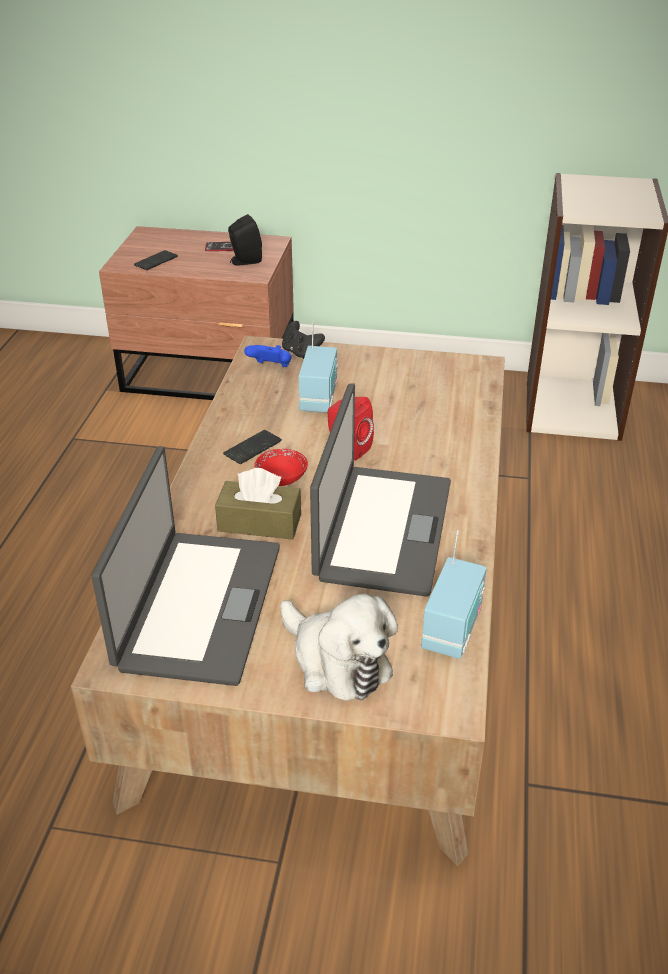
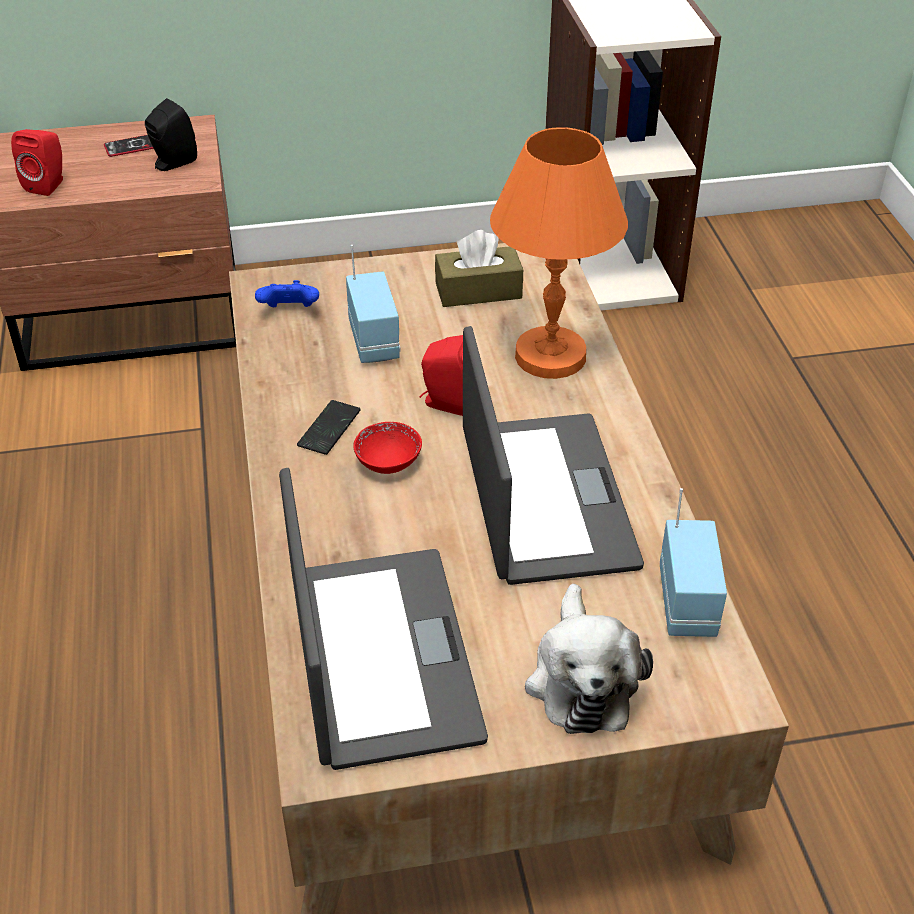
camera: 20 degrees left, 5 degrees up
(156, 261) = (48, 184): phone -> red speaker
(259, 523) = (394, 527): brown tissue box -> brown tissue box (478, 291)
(301, 353) = (317, 282): black game controller -> none
(336, 661) = (581, 679): plush toy -> plush toy turned 60 degrees clockwise
(445, 434) = (551, 356): none -> orange table lamp

